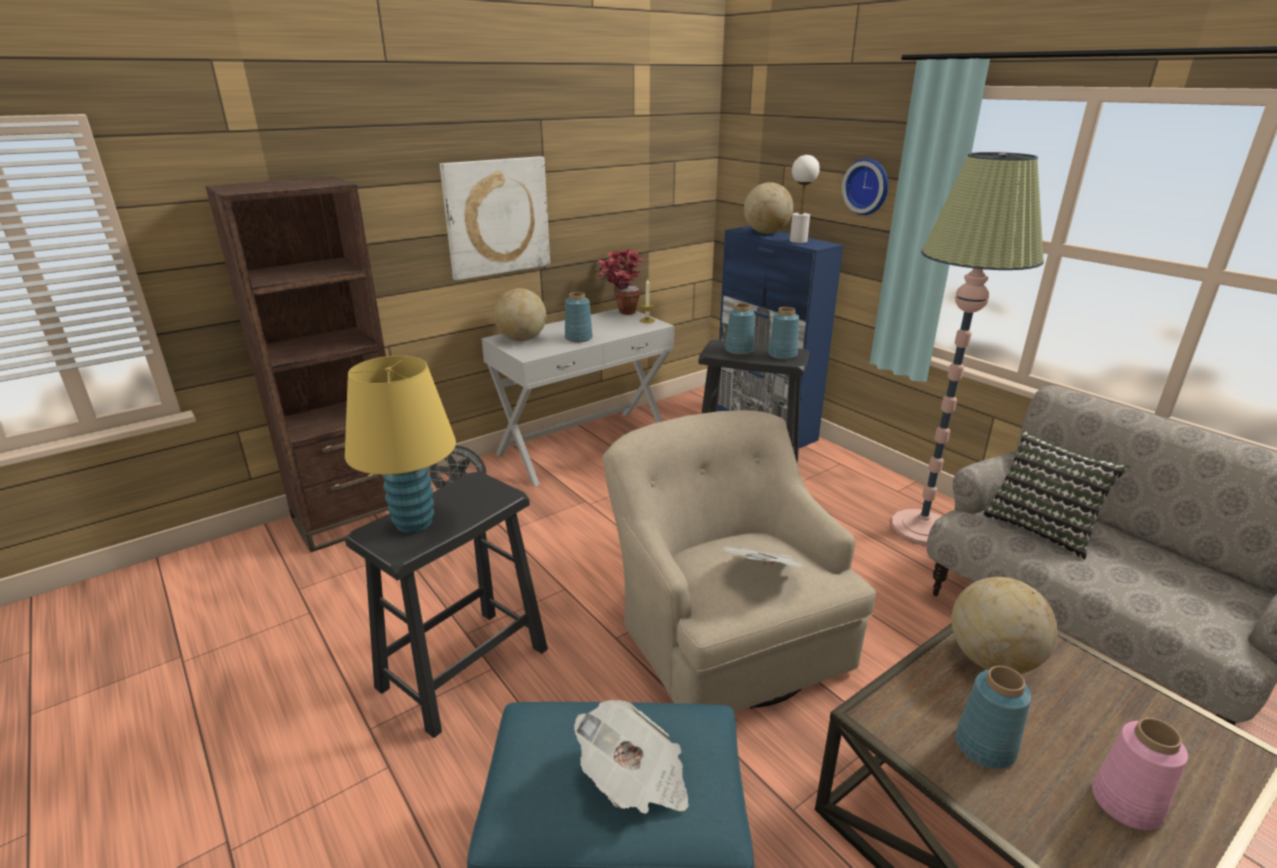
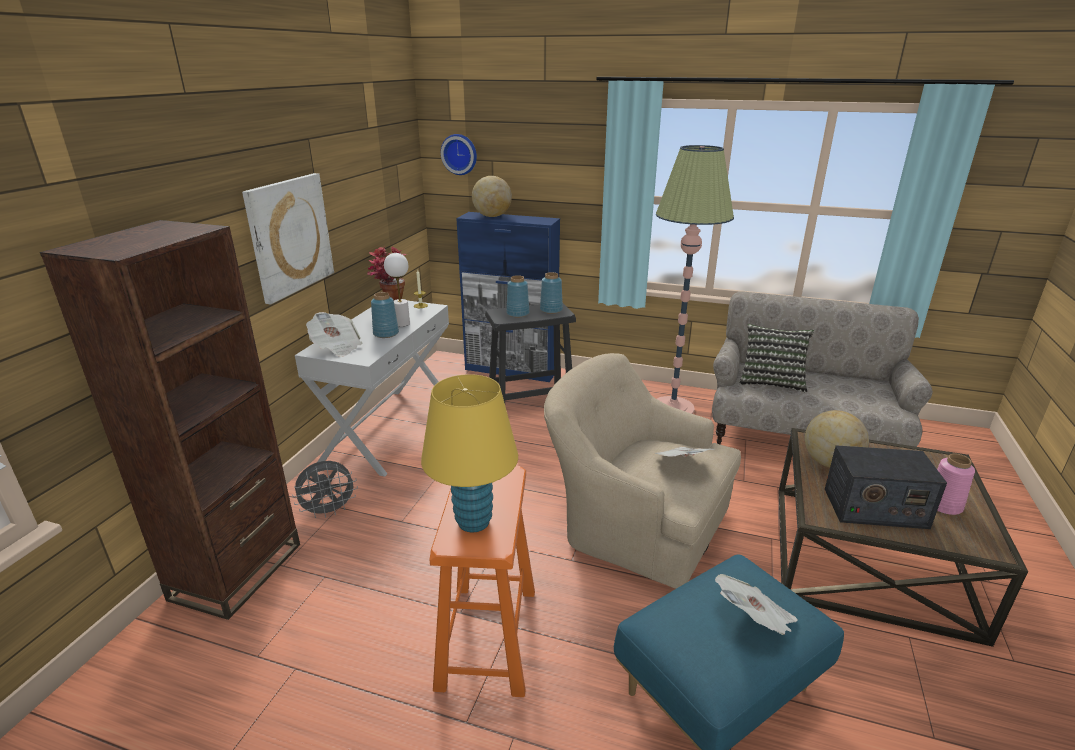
camera: 35 degrees left, 0 degrees up
(465, 667) = (488, 636): black stool -> orange stool
(521, 339) = (336, 347): globe -> newspaper
(798, 241) = (526, 220): white table lamp -> white table lamp (402, 323)
(867, 186) = (573, 172): wall clock -> wall clock (460, 154)
(986, 747) = (874, 508): blue vase -> radio

